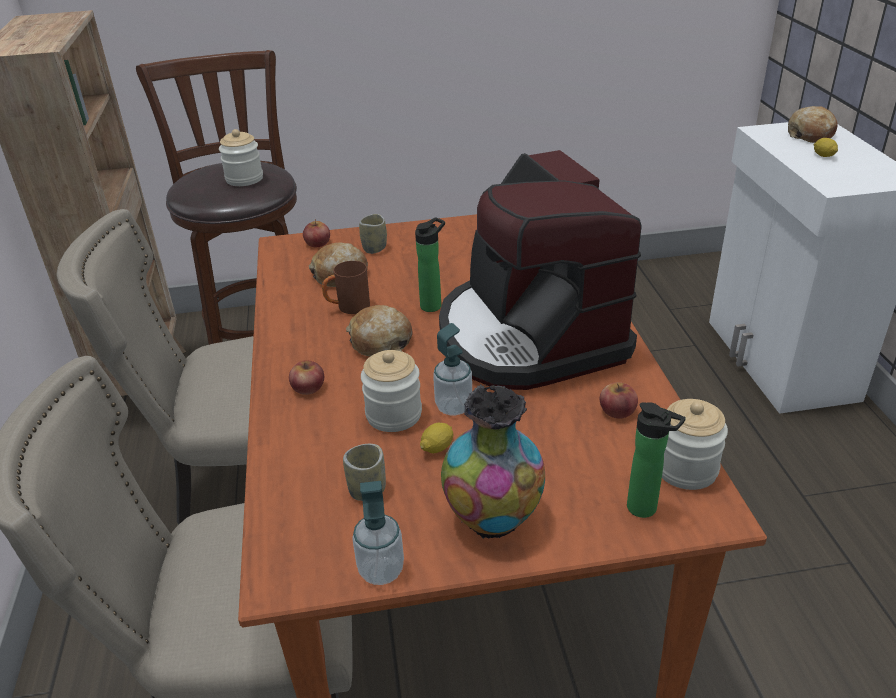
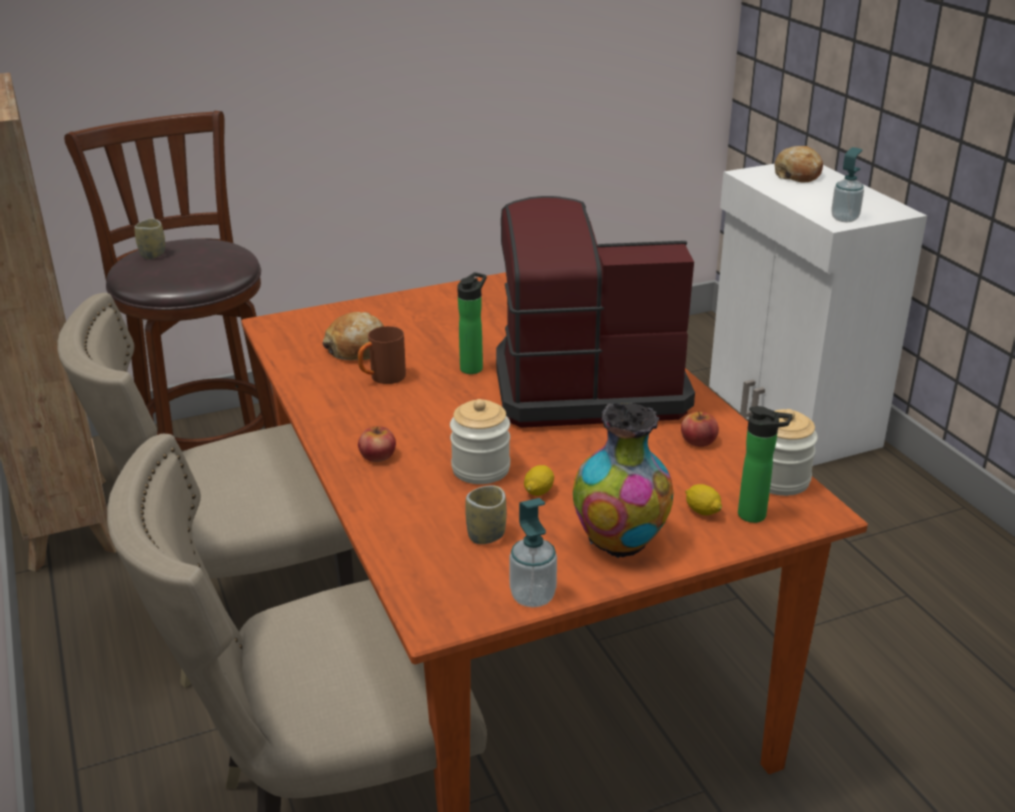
camera: 15 degrees left, 5 degrees down
(244, 179) = (202, 257): jar -> none
(317, 243) = (314, 319): apple -> none
(374, 248) = (382, 319): cup -> cup (153, 254)
(380, 342) = (434, 406): bread -> none
(454, 407) = (538, 455): soap dispenser -> soap dispenser (844, 218)
(529, 336) = (585, 386): coffee machine -> coffee machine turned 120 degrees clockwise
(823, 155) = (817, 194): lemon -> lemon (702, 511)

